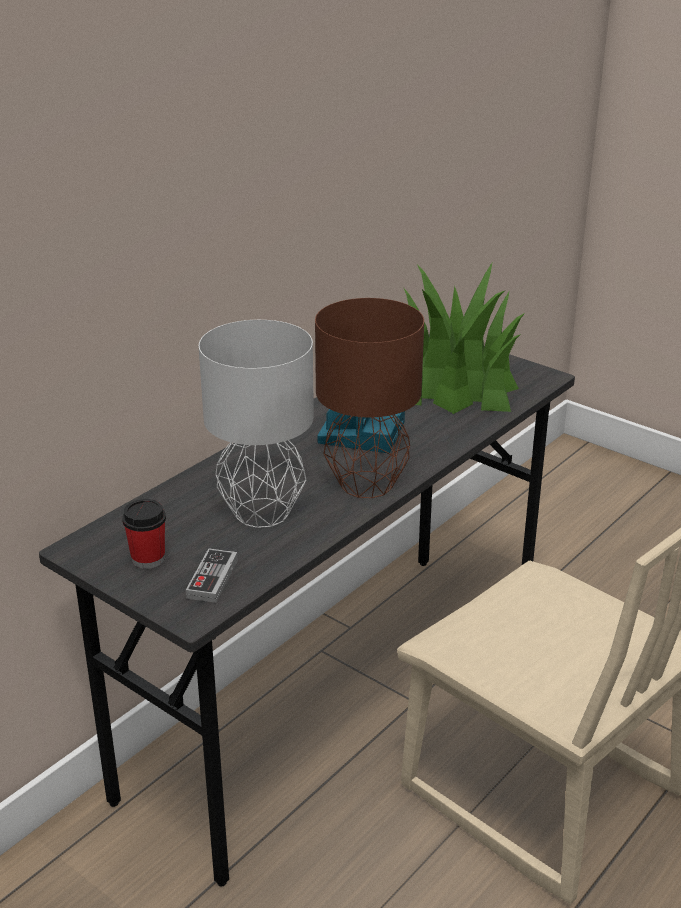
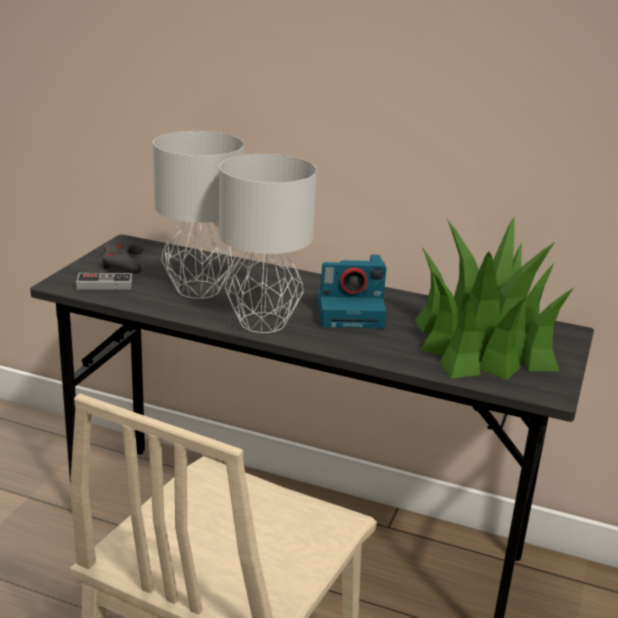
camera: 70 degrees right, 5 degrees down
(148, 559) = (123, 263): cup -> grey game controller
(365, 485) = (261, 322): brown table lamp -> grey table lamp

